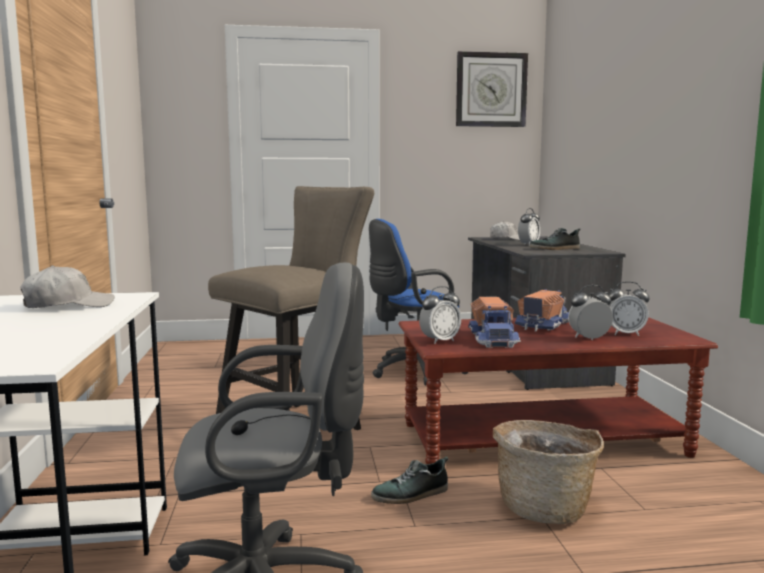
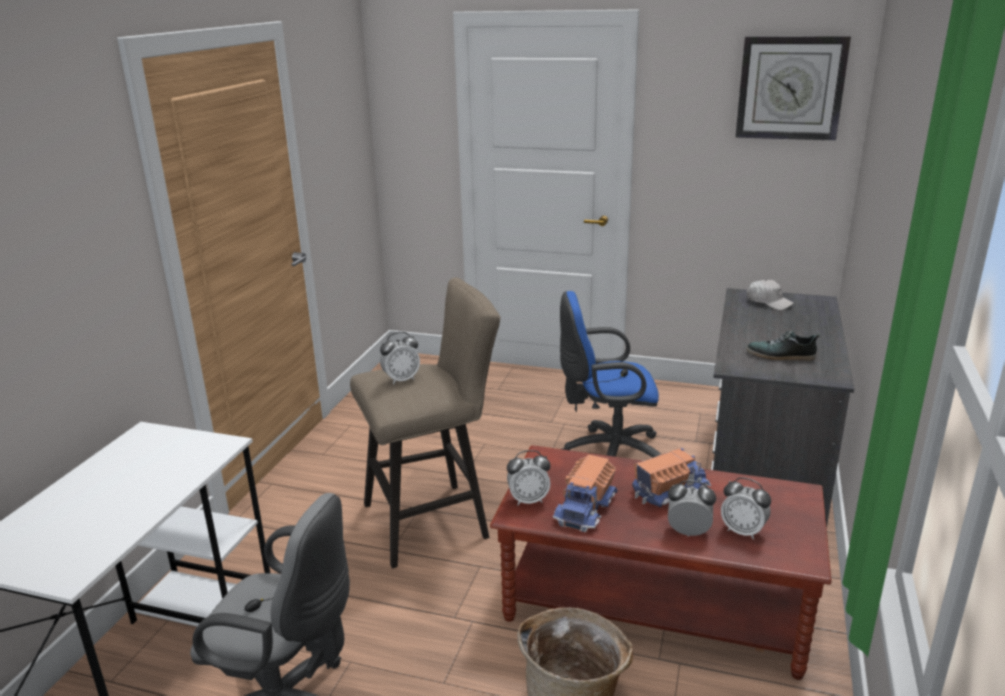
camera: 25 degrees right, 15 degrees up
(68, 305) = (167, 460): white cap -> none
(411, 494) = (469, 643): shoe -> none
(528, 244) = (767, 332): alarm clock -> alarm clock (401, 379)

